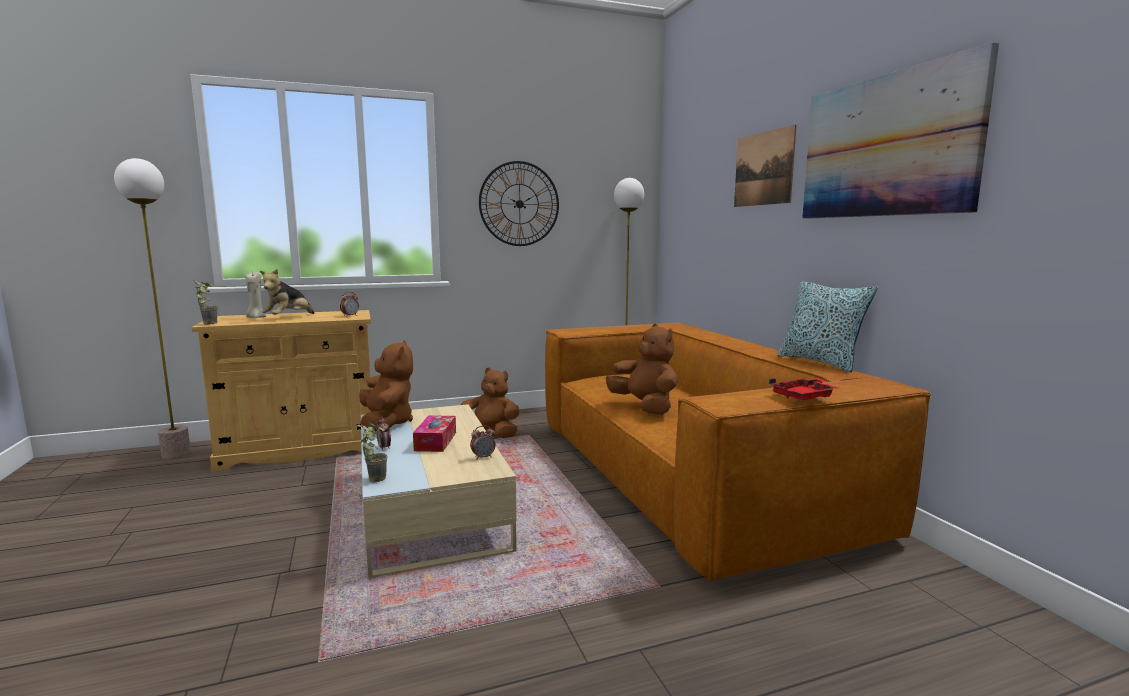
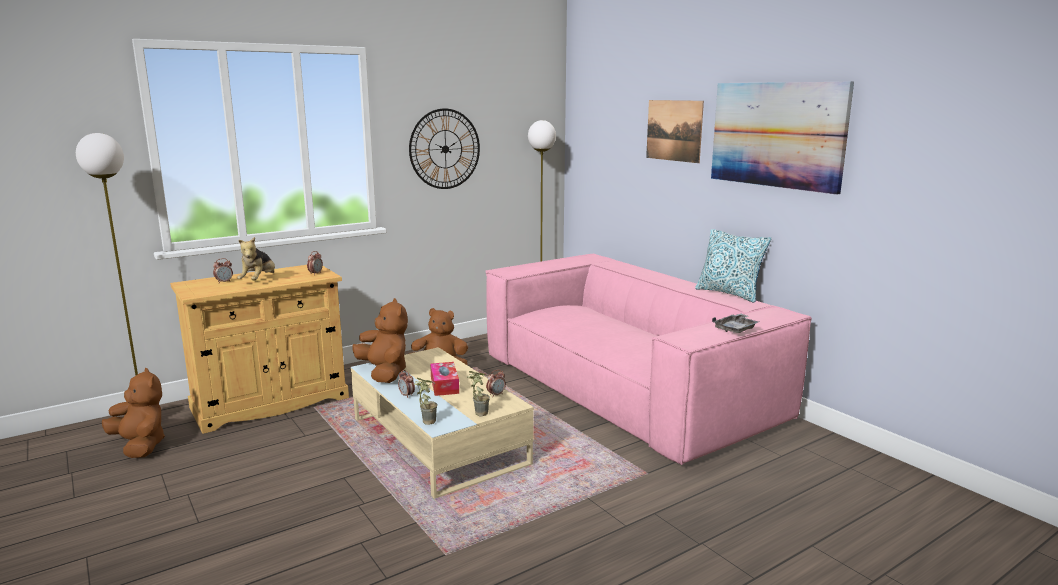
camera: 15 degrees left, 5 degrees up
(208, 323) = (191, 294): potted plant -> potted plant (477, 413)
(256, 317) = (224, 282): beige candle -> alarm clock
(645, 407) = (598, 338): brown plush toy -> brown plush toy (140, 446)
(687, 473) = (626, 388): brown sofa -> pink sofa
(804, 397) = (736, 329): red tray -> grey tray

